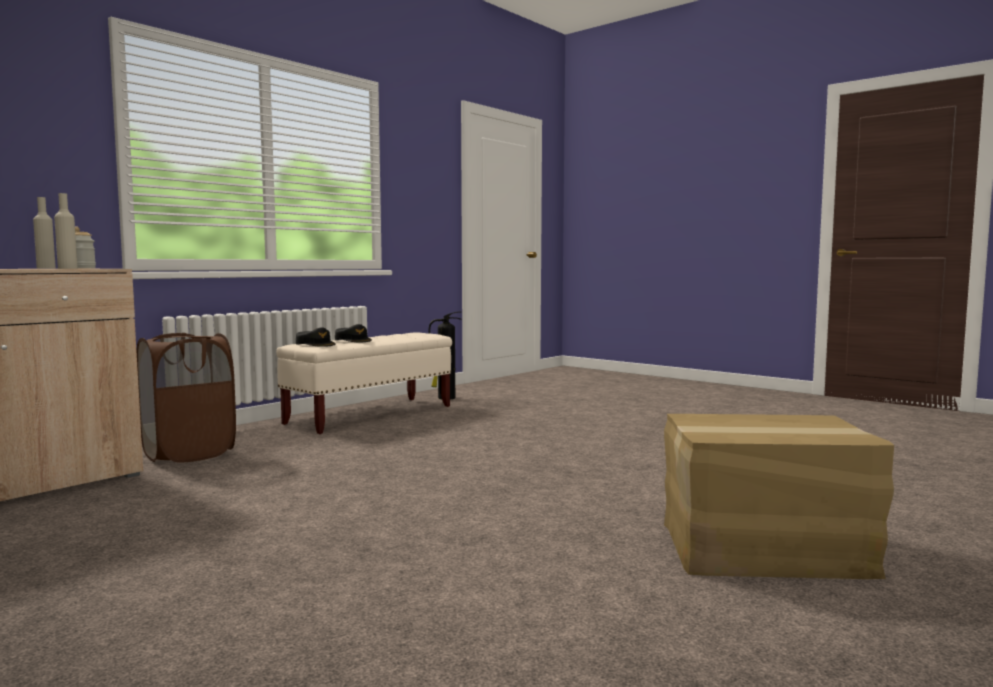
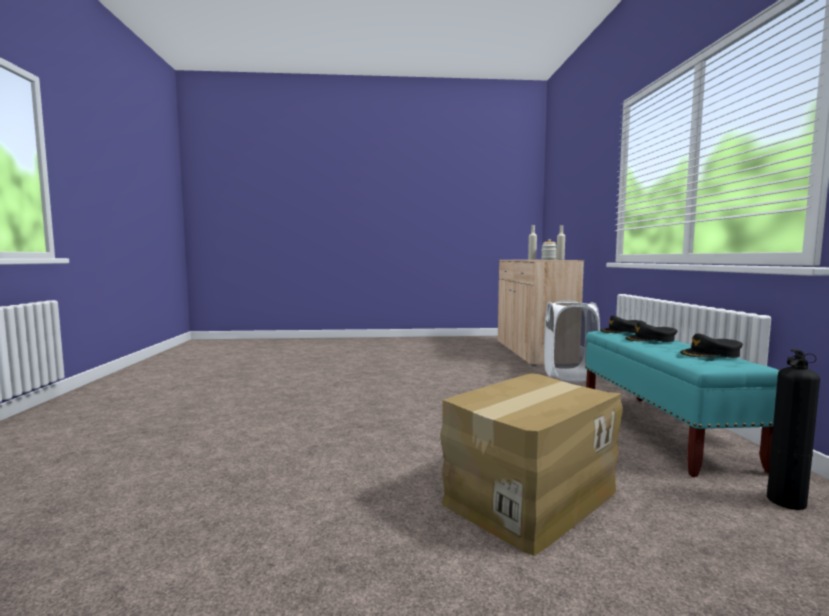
camera: 135 degrees right, 0 degrees up
(188, 453) = (569, 375): brown laundry basket -> white laundry basket
(371, 415) = (661, 431): beige bench -> turquoise bench
(397, 335) = (710, 354): none -> black cap
(765, 550) = (197, 412): cardboard box -> cardboard box (529, 496)

